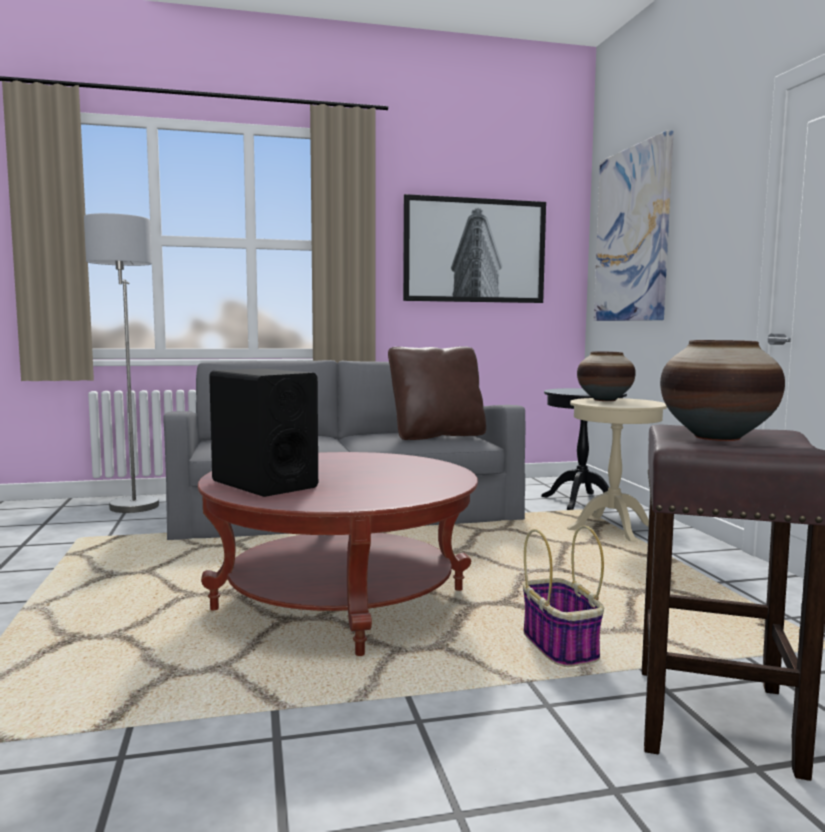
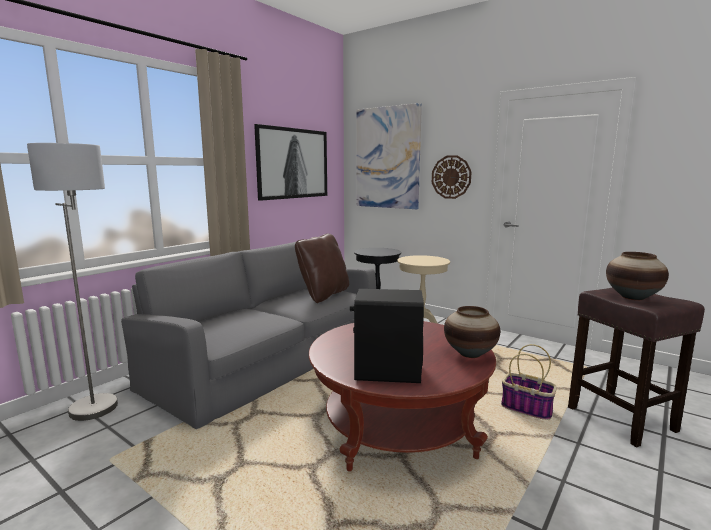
camera: 40 degrees left, 5 degrees up
(605, 400) = (413, 259): vase -> vase (470, 354)
(705, 255) = (451, 177): none -> wall clock

